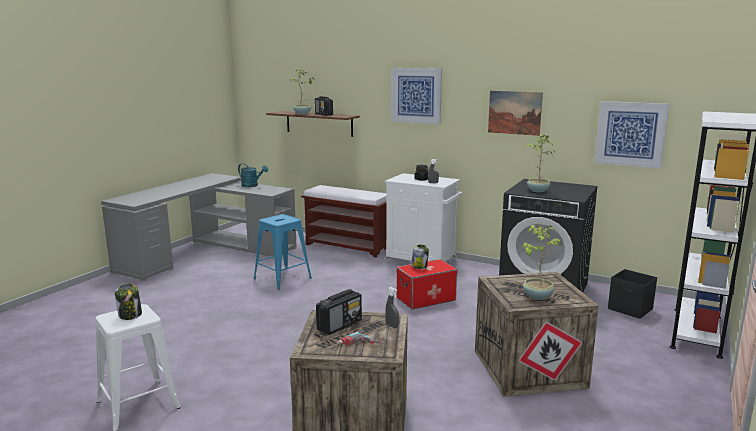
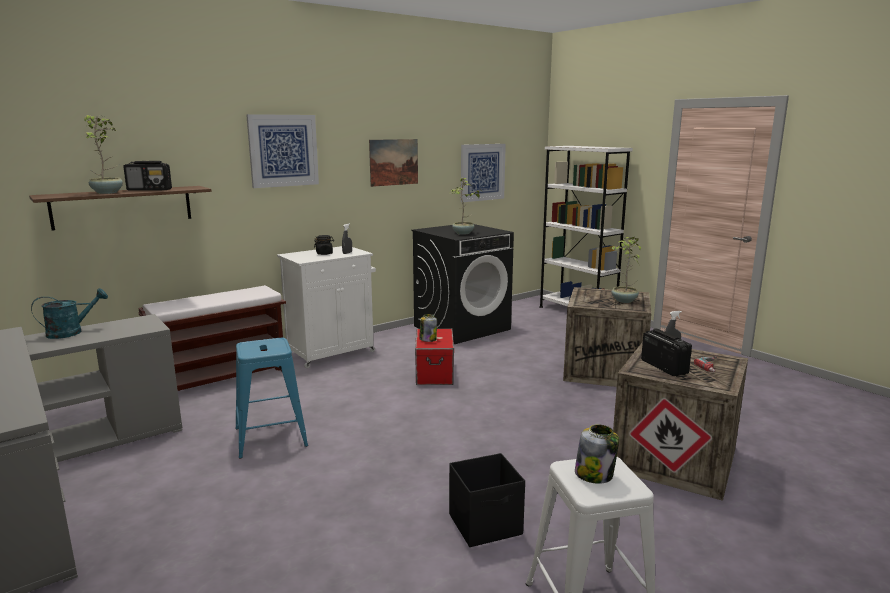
camera: 65 degrees left, 0 degrees up
(630, 309) = (528, 316): black storage box -> black storage box (486, 525)

